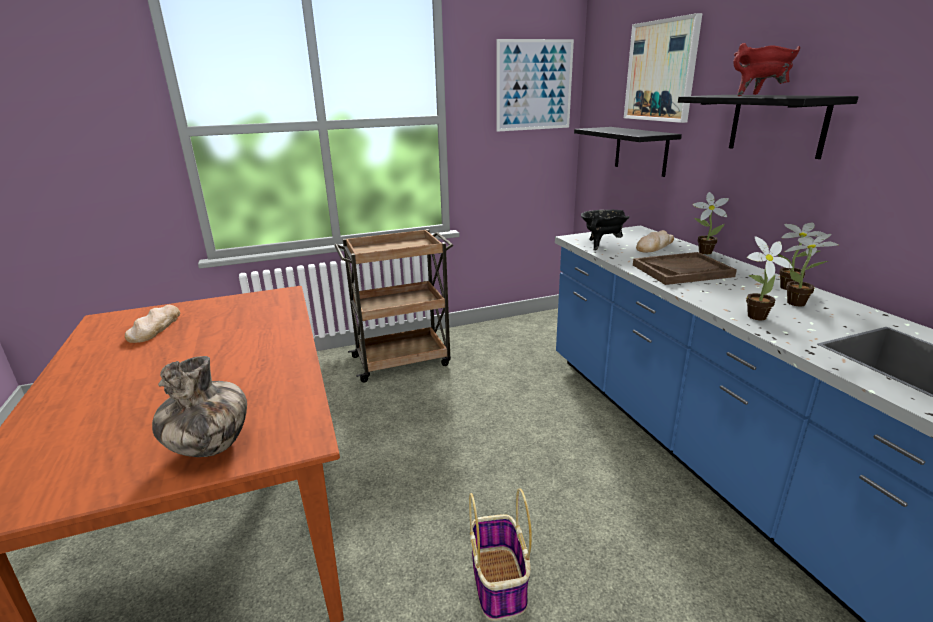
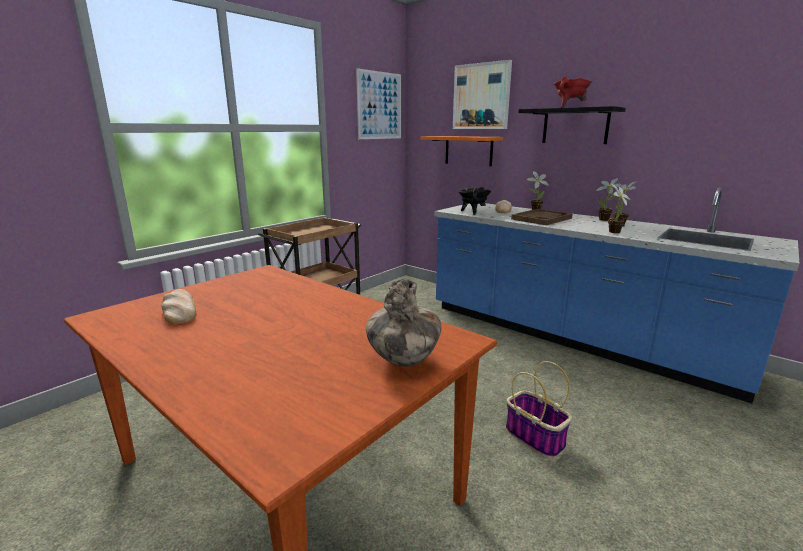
camera: 30 degrees left, 5 degrees down
(641, 150) = (468, 150): black shelf -> orange shelf

